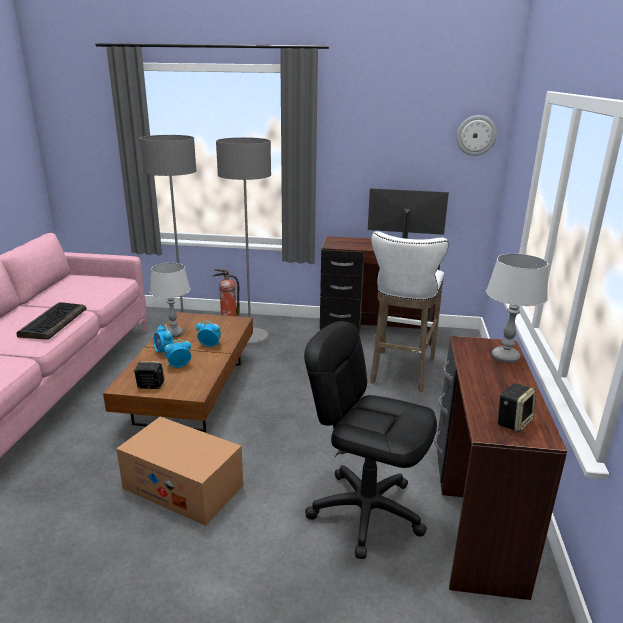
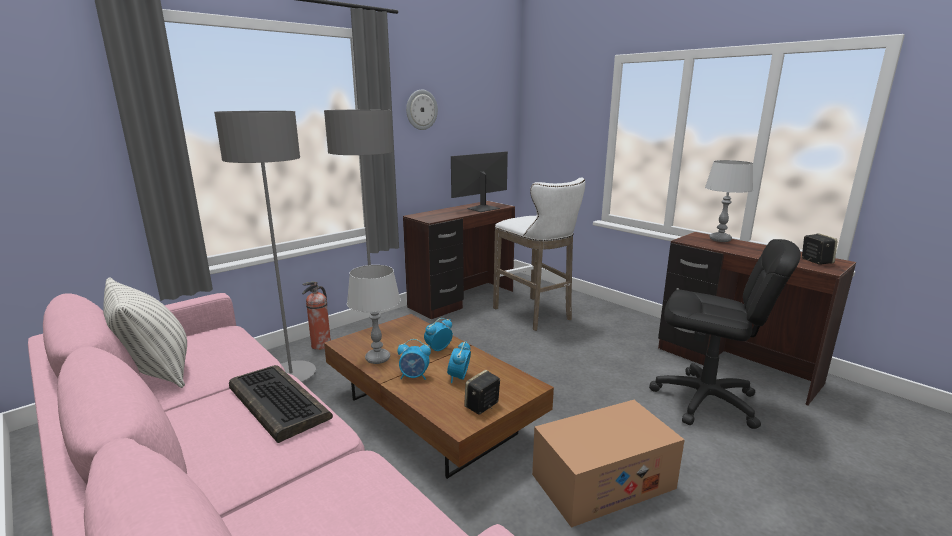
camera: 50 degrees left, 5 degrees down
(60, 288) = (156, 372): none -> pillow
(366, 511) = (705, 401): black office chair -> black office chair turned 135 degrees counterclockwise
(476, 135) = (501, 103): wall clock -> wall clock (421, 110)

